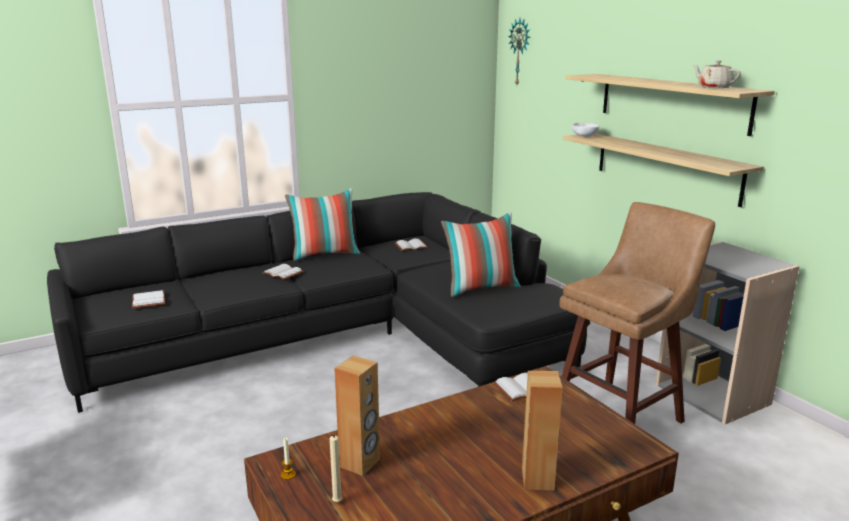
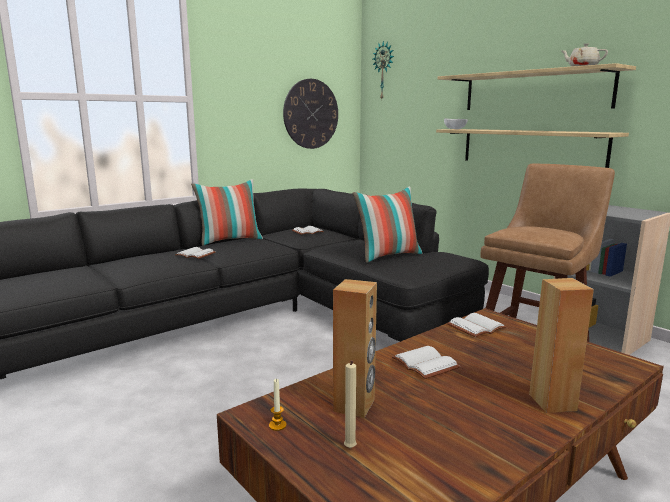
camera: 10 degrees left, 5 degrees down
(147, 301) = (59, 281): white book -> white book (423, 364)
(432, 103) = (311, 114): none -> wall clock

